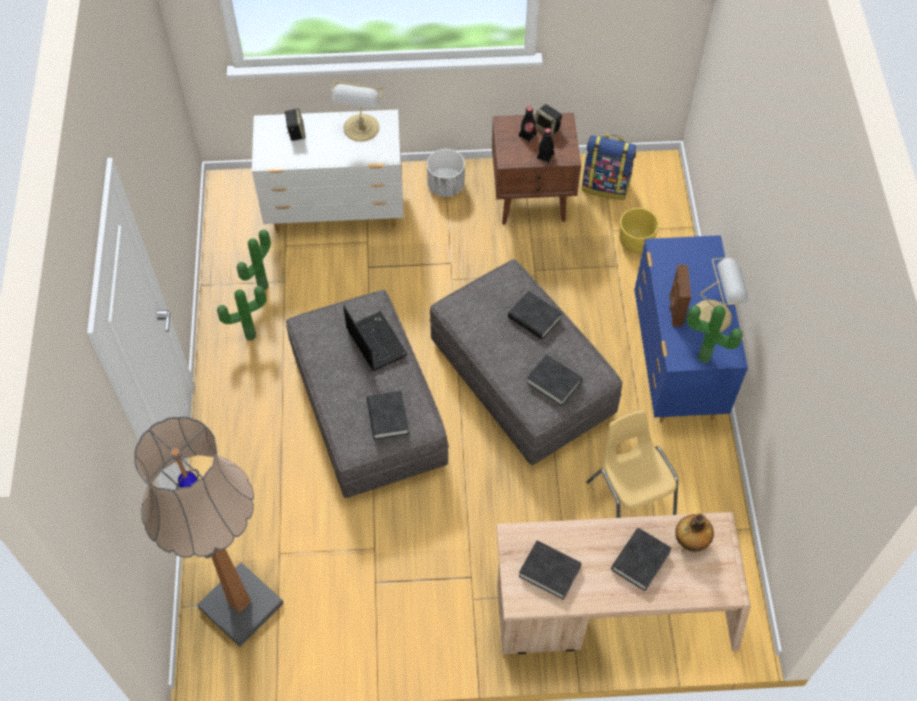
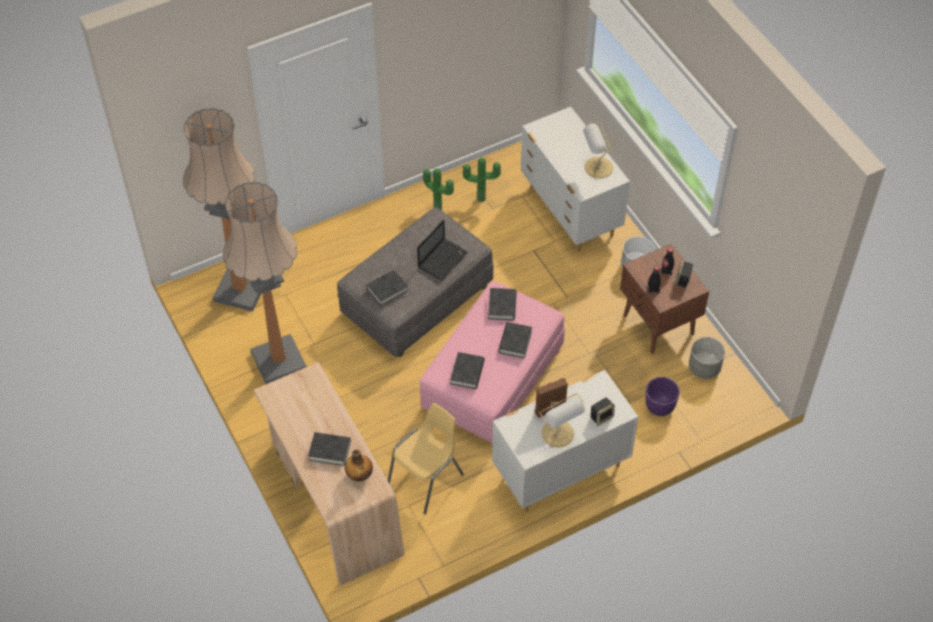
camera: 65 degrees right, 5 degrees down
(295, 132) = (570, 134): speaker -> speaker (601, 416)
(379, 600) = (279, 361): none -> floor lamp
(521, 378) = (492, 377): grey ottoman -> pink ottoman
(549, 571) = (297, 402): black book -> black book (502, 306)
(606, 185) = (704, 368): backpack -> grey planter
(635, 243) = (660, 407): yellow planter -> purple planter
(675, 366) = (559, 471): blue dresser -> white dresser
(703, 359) = (515, 440): potted plant -> none

